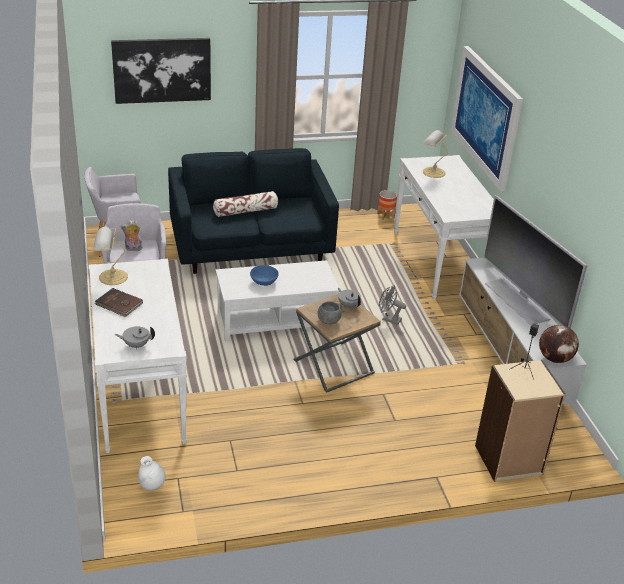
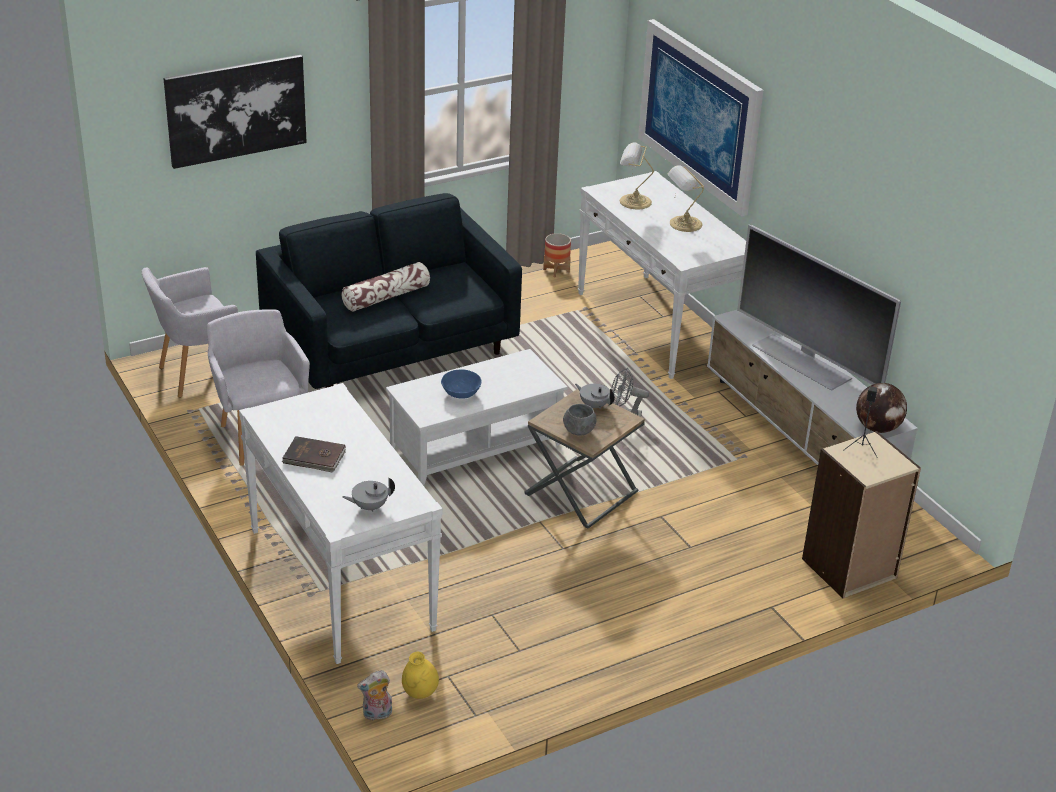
camera: 15 degrees left, 0 degrees up
(111, 277) = (281, 422): table lamp -> table lamp (684, 224)
(133, 249) = (256, 378): plush toy -> plush toy (377, 715)
(152, 486) = (419, 693): white vase -> yellow vase

